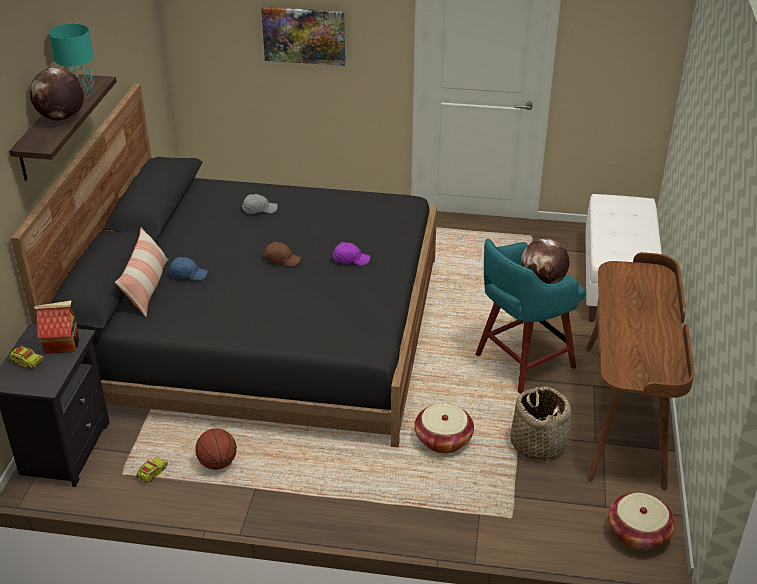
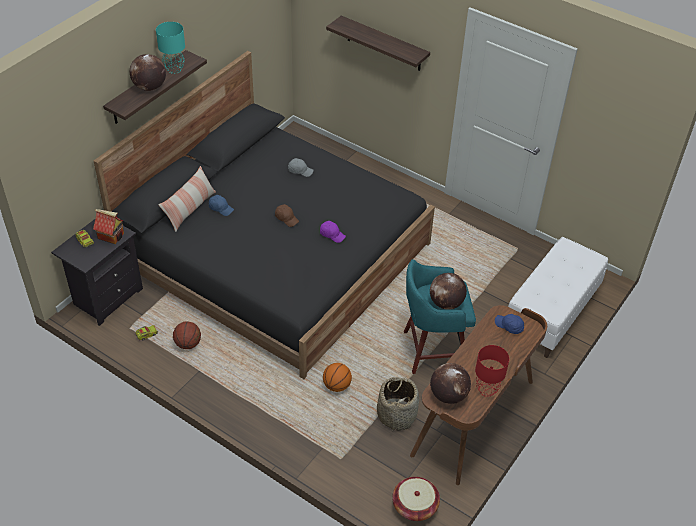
camera: 25 degrees right, 10 degrees up
(304, 35) = (384, 44): picture -> shelf
(443, 439) = (337, 385): basket -> basketball
(632, 367) = (448, 395): none -> globe
(633, 278) = (509, 326): none -> blue cap
(669, 347) = (487, 390): none -> red table lamp

